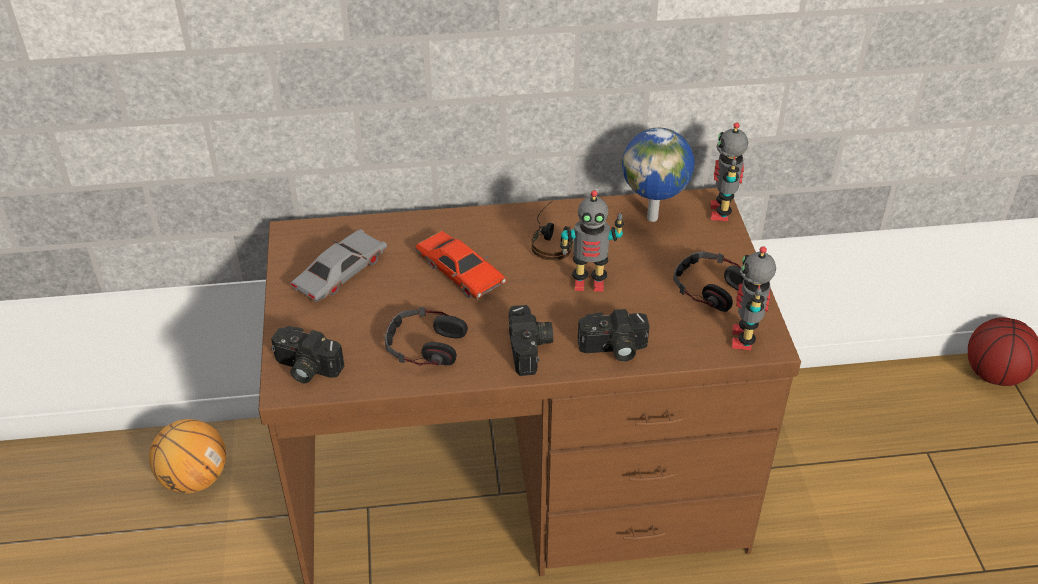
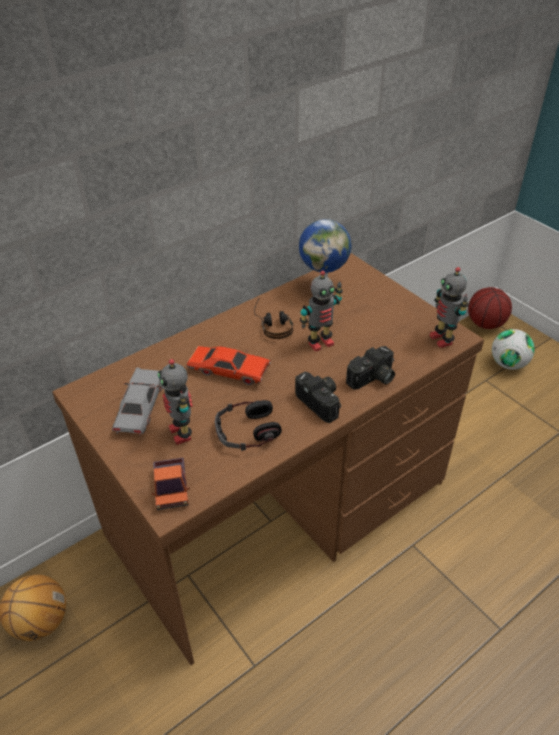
camera: 30 degrees left, 0 degrees up
(305, 368) = (171, 488): camera -> toy truck
(710, 288) = (395, 317): headphones -> none
(721, 212) = (361, 269): toy robot -> toy robot (182, 433)
(982, 445) = (508, 364): none -> football

